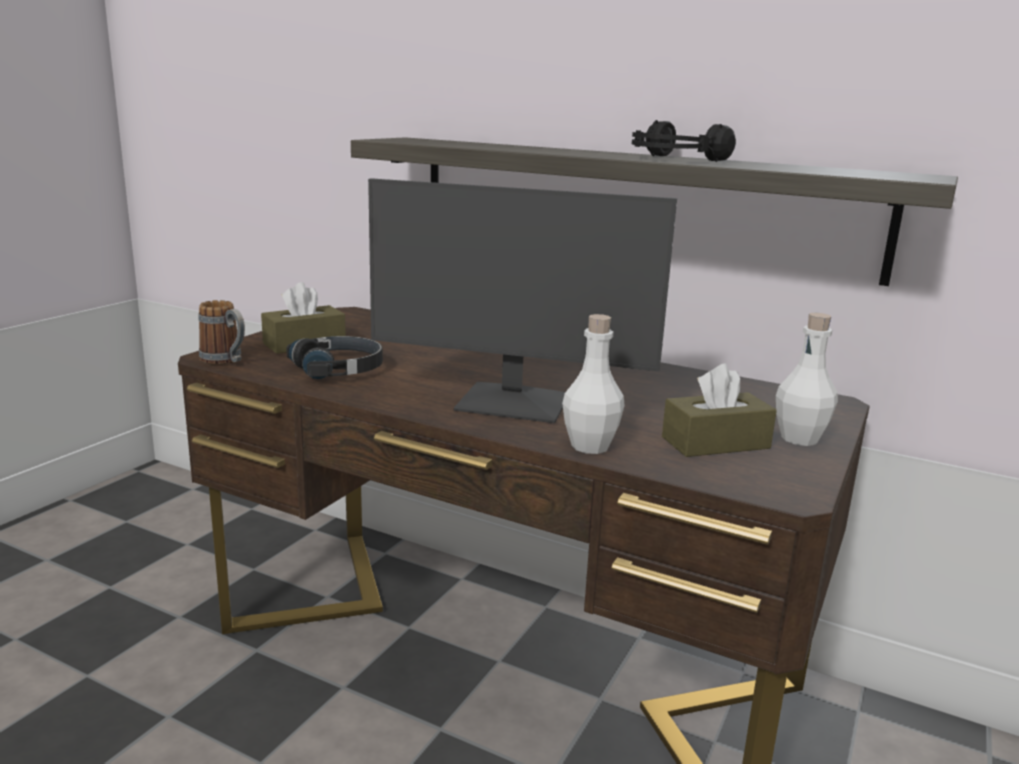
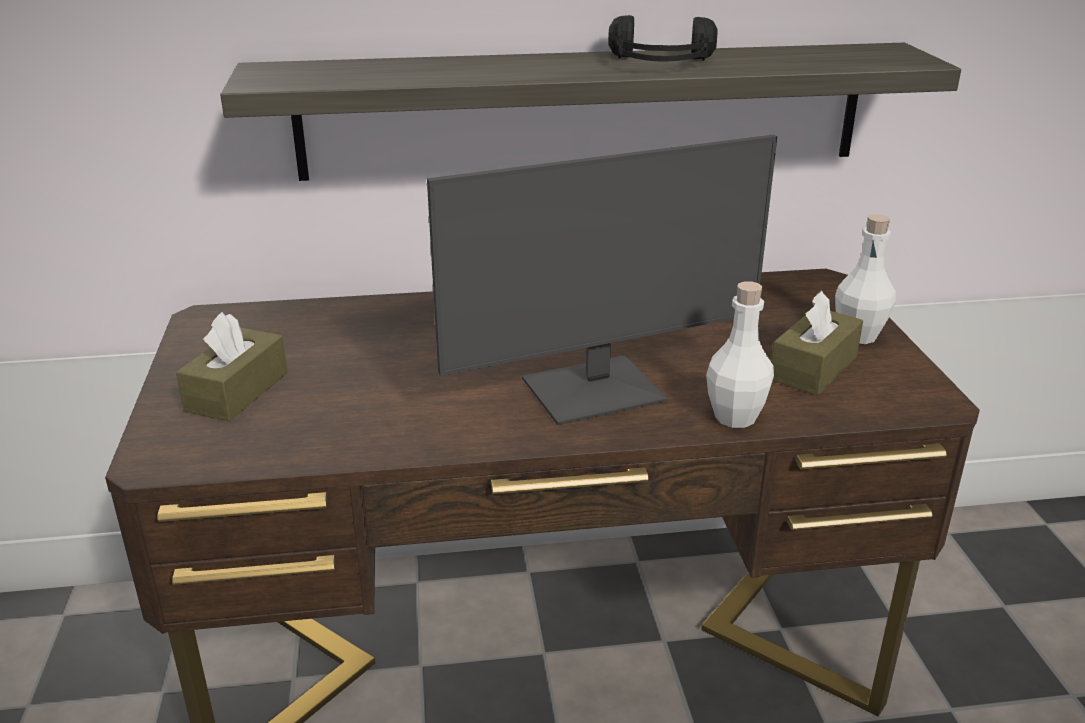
camera: 35 degrees left, 10 degrees up
(226, 361) = (186, 460): mug -> none
(339, 369) = (346, 415): black headphones -> none

